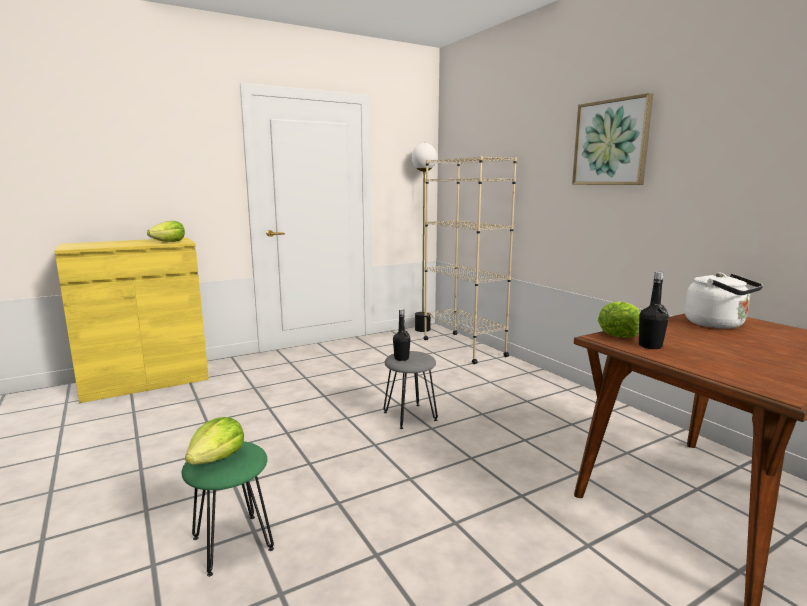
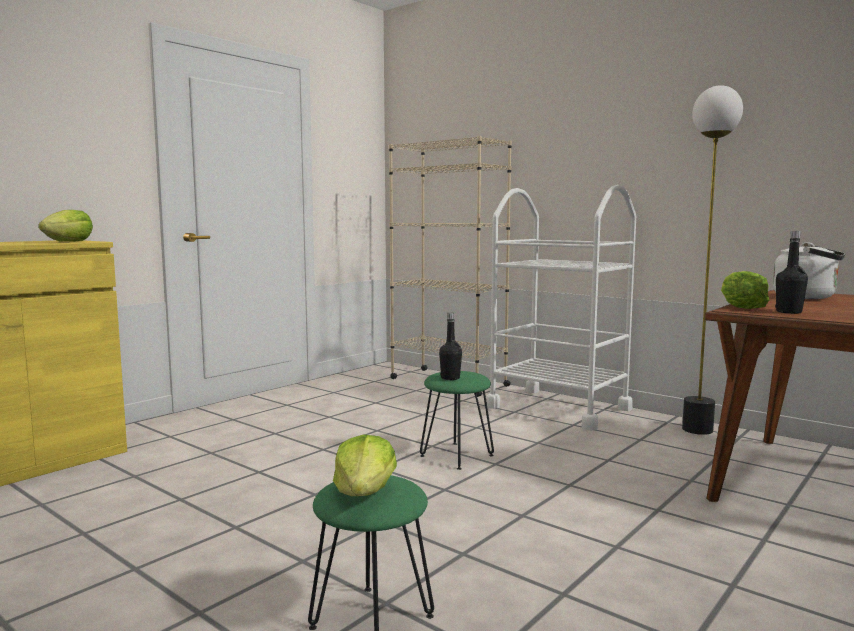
camera: 20 degrees left, 5 degrees down
(410, 416) = (457, 455): grey stool -> green stool
(423, 329) = (378, 368): floor lamp -> floor lamp (698, 430)
(529, 383) = (558, 408): none -> white cart
(611, 143) = (637, 121): picture -> none

